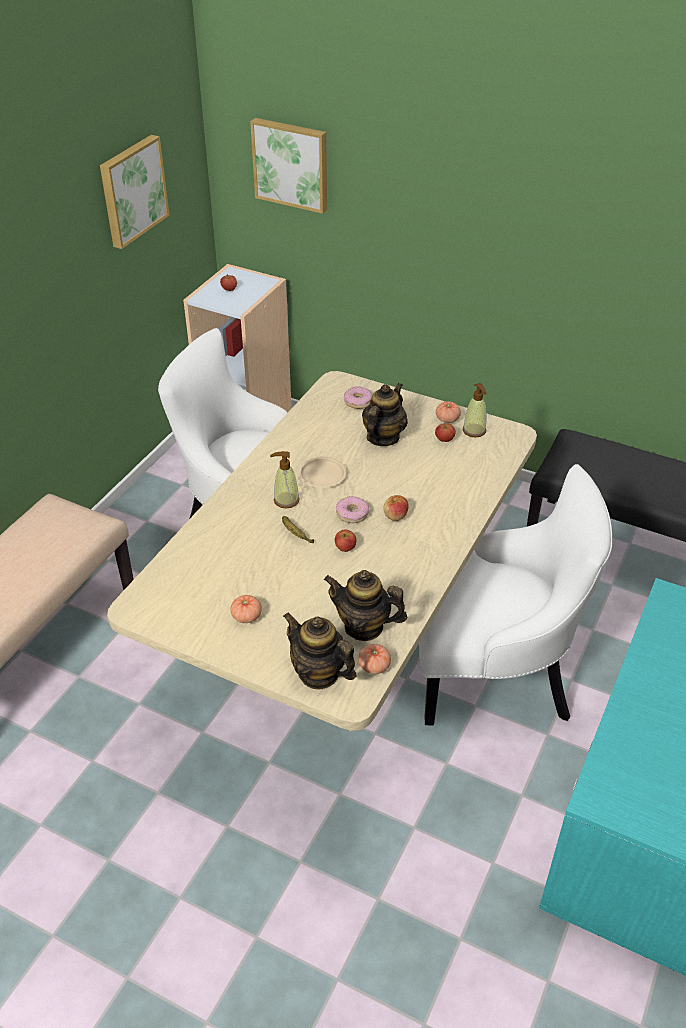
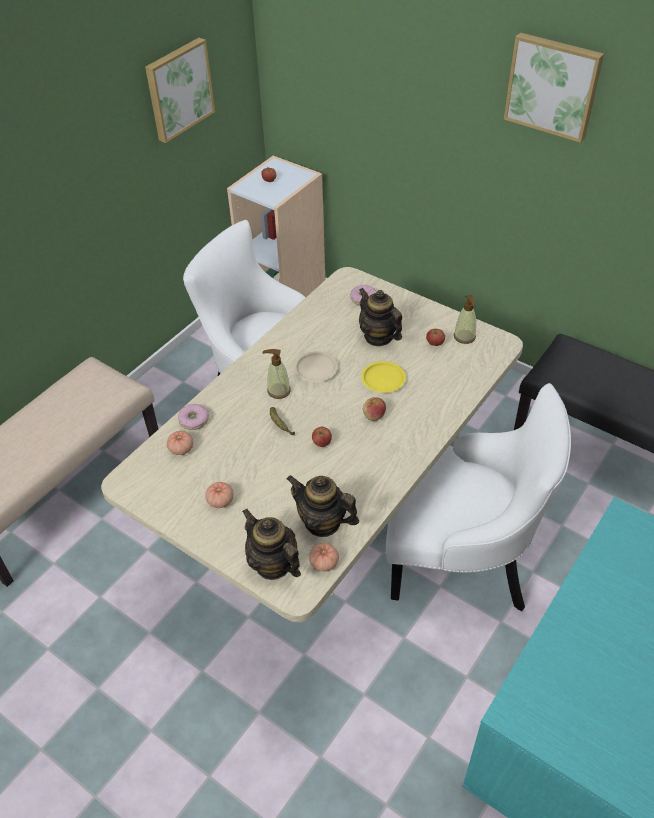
camera: 10 degrees right, 5 degrees up
(291, 164) = (329, 69): picture -> picture (553, 86)
(352, 513) = (335, 409): donut -> donut (194, 420)
(383, 437) = (378, 336): teapot -> teapot turned 75 degrees counterclockwise
(397, 479) = (383, 379): none -> yellow plate
(447, 419) = (441, 323): tomato -> tomato (181, 449)

